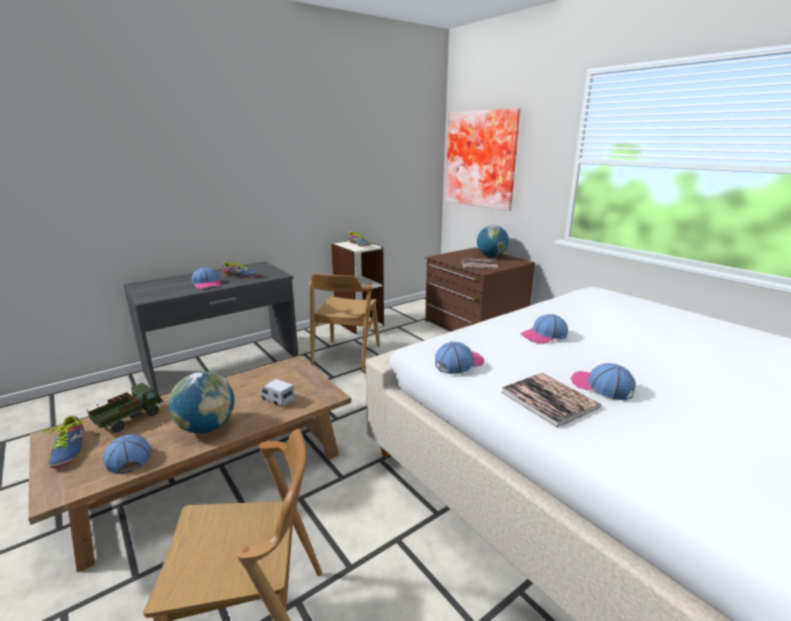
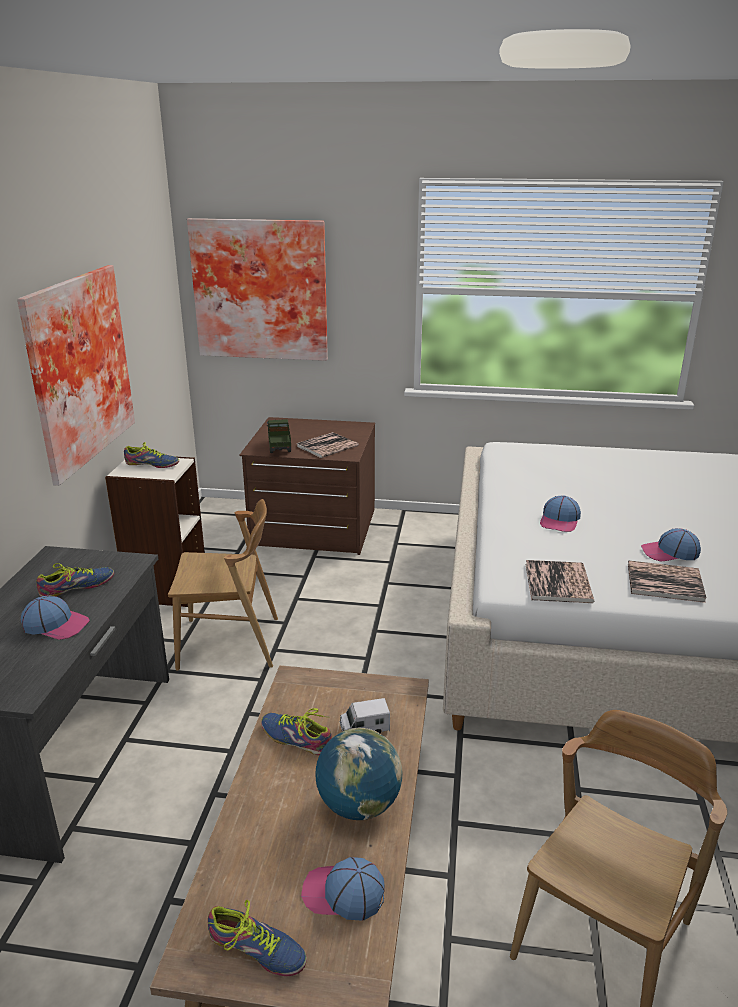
camera: 45 degrees left, 5 degrees up
(129, 420) = (249, 867): toy truck -> toy truck (279, 447)
(244, 386) = (296, 738): none -> shoe
(320, 176) = (75, 369): none -> picture
(346, 356) = (229, 643): brown chair -> brown chair turned 60 degrees counterclockwise
(459, 363) = (558, 583): cap -> book
(491, 256) = (316, 428): globe -> none

